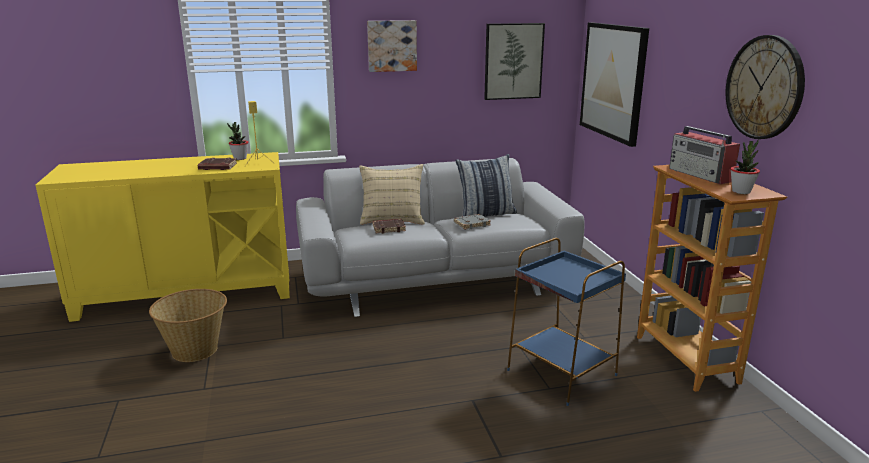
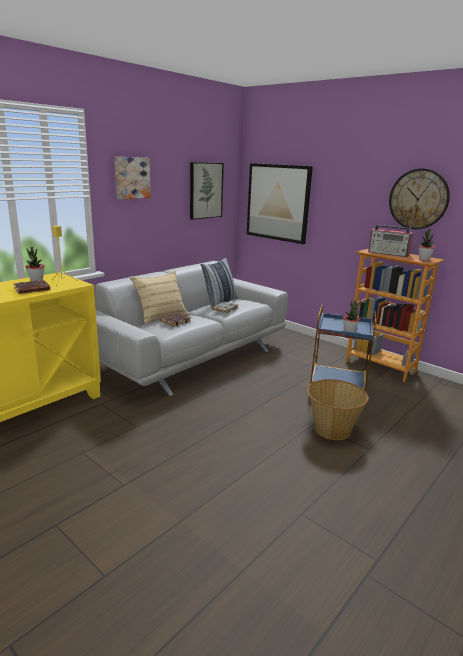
camera: 35 degrees left, 0 degrees up
(195, 350) = (72, 459): basket -> basket (332, 429)
(562, 283) = (349, 331): none -> potted plant

